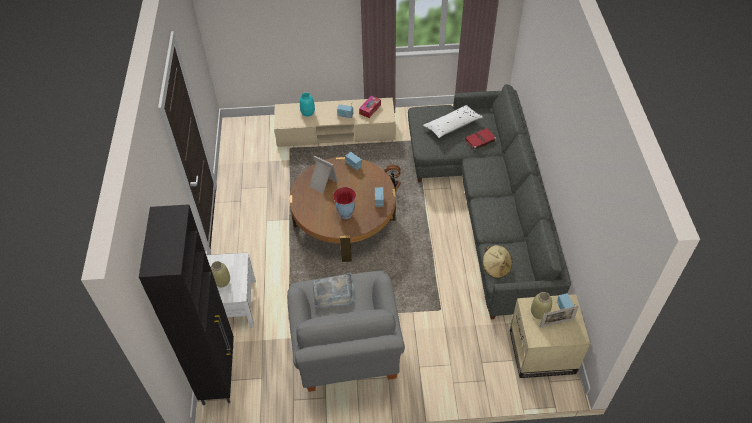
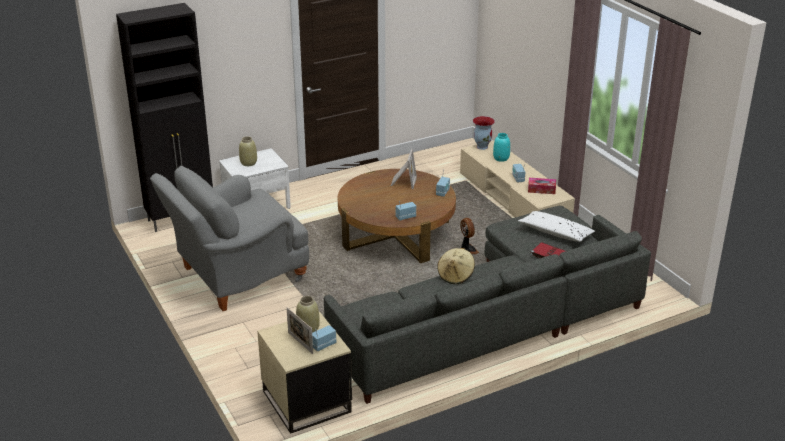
camera: 65 degrees right, 20 degrees down
(333, 292) = (261, 207): grey tray -> none
(345, 214) = (373, 203): vase -> vase (482, 146)
(496, 267) = (365, 303): beige hat -> beige hat (456, 276)

